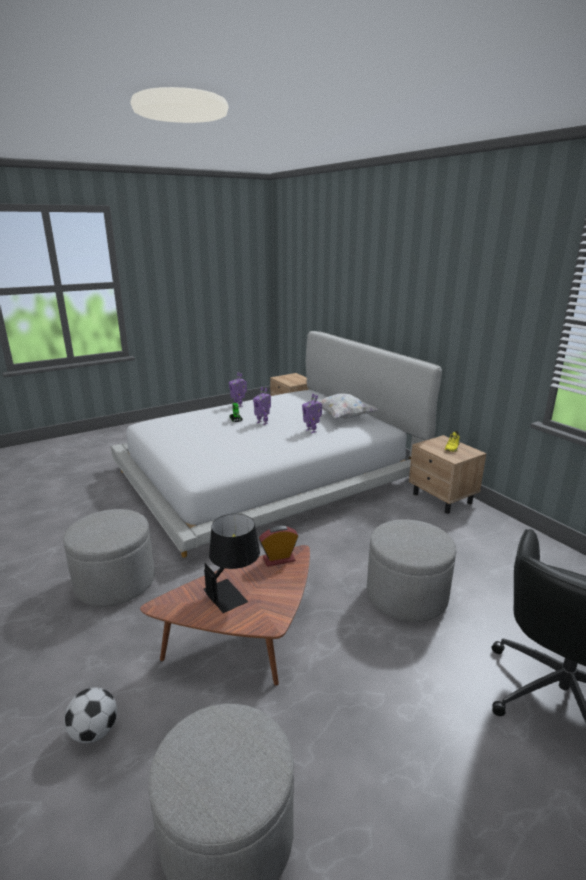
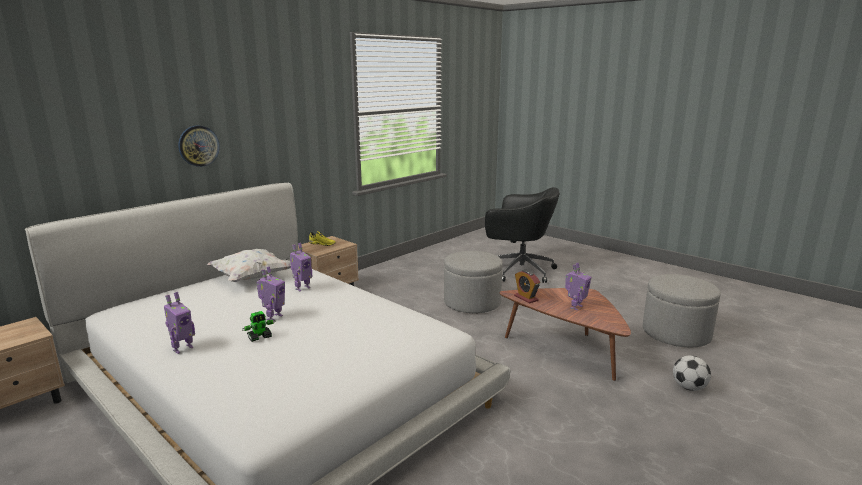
camera: 105 degrees left, 5 degrees down
(115, 582) = (560, 439): grey ottoman -> none
(233, 591) = (575, 307): black table lamp -> toy robot
(401, 311) = (198, 146): none -> wall clock

